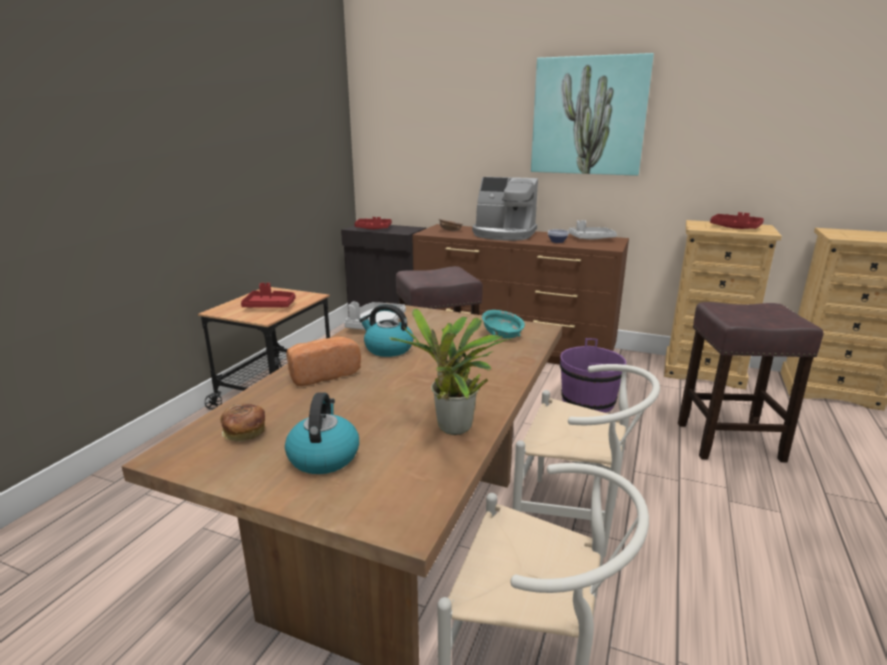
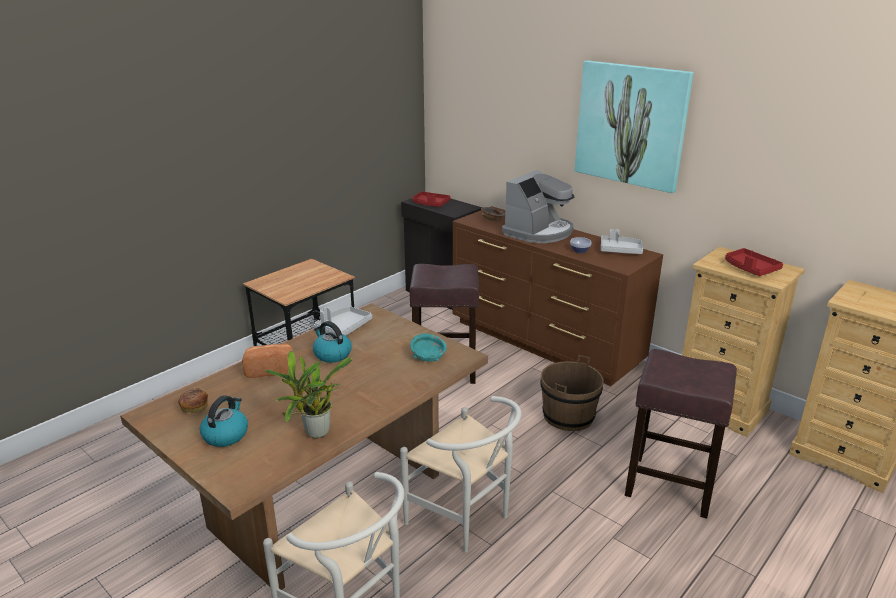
camera: 20 degrees right, 5 degrees up
(270, 306) = (299, 283): red tray -> none
(504, 234) = (539, 232): coffee machine -> coffee machine turned 90 degrees counterclockwise
(588, 401) = (568, 416): purple bucket -> brown bucket

